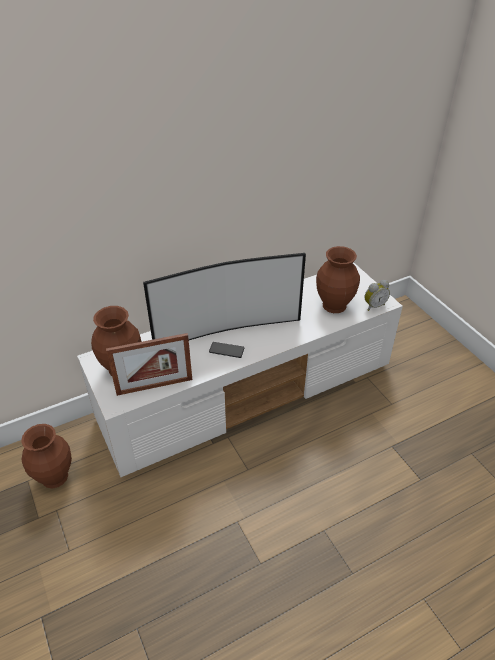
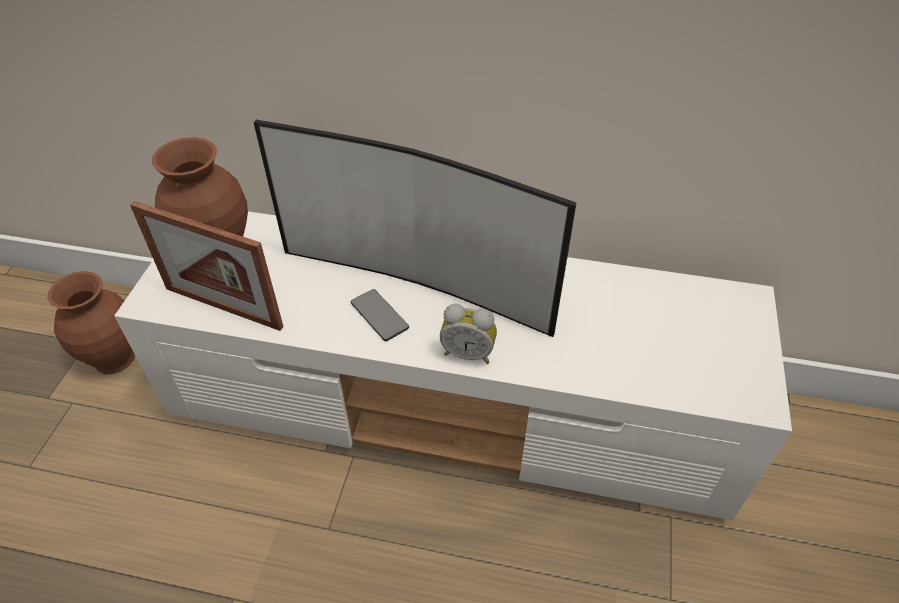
camera: 40 degrees right, 5 degrees up
(333, 305) = (643, 346): brown vase -> none
(373, 305) = (726, 394): alarm clock -> alarm clock (468, 352)

